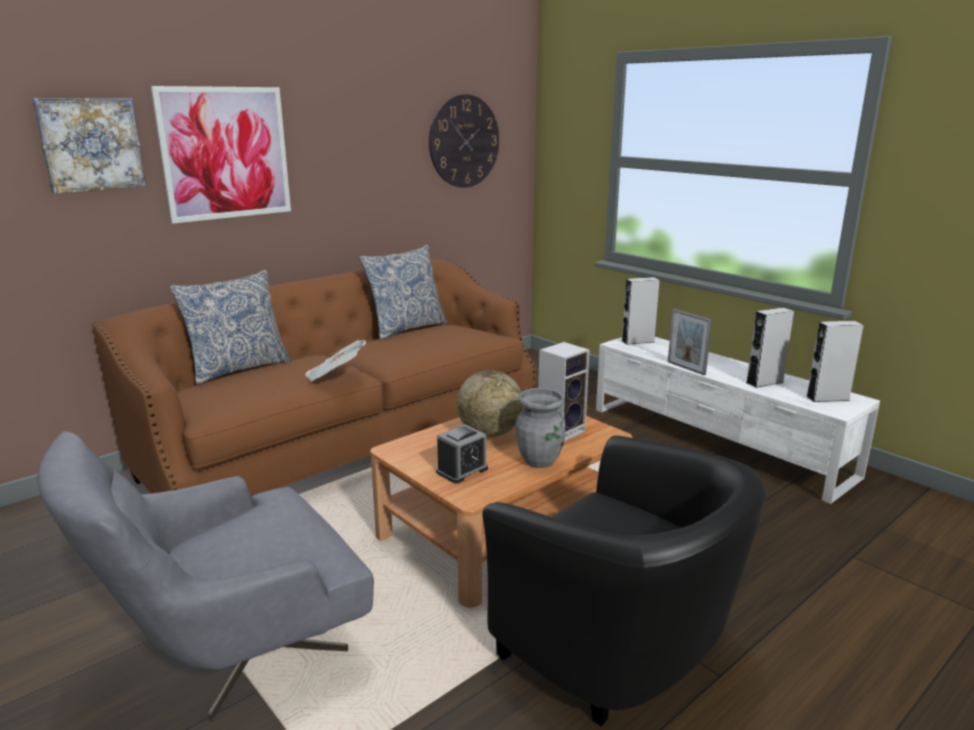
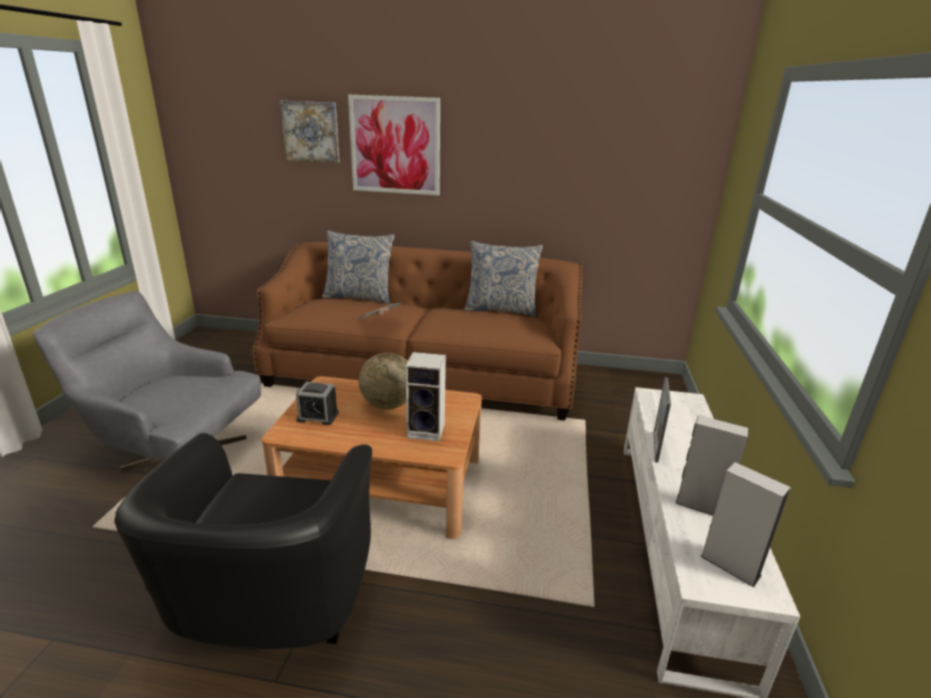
camera: 50 degrees right, 5 degrees up
(464, 141) = (625, 156): wall clock -> none
(540, 461) = (363, 440): grey vase -> none
(638, 341) = (677, 401): grey speaker -> none

